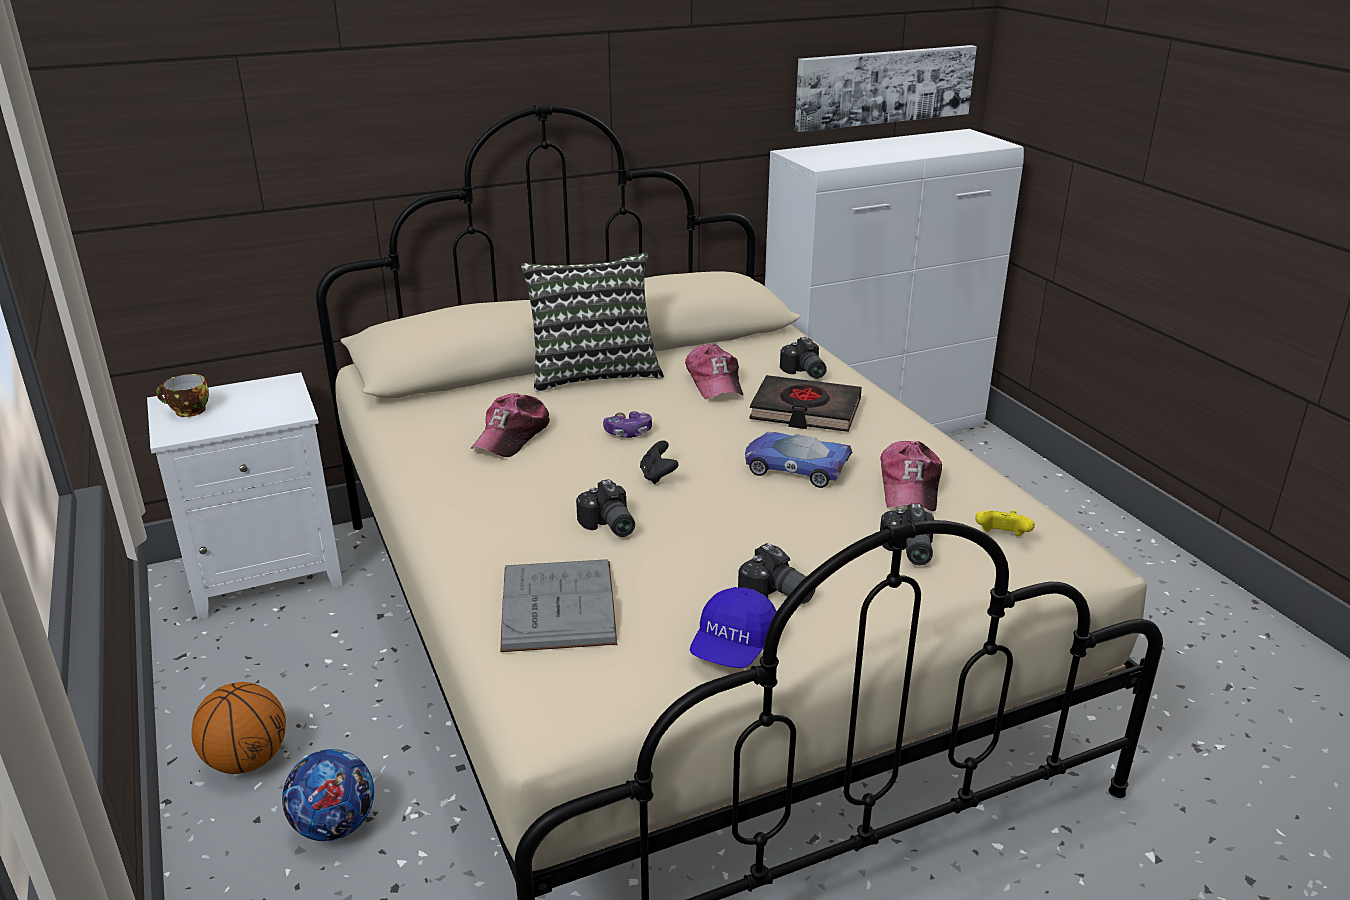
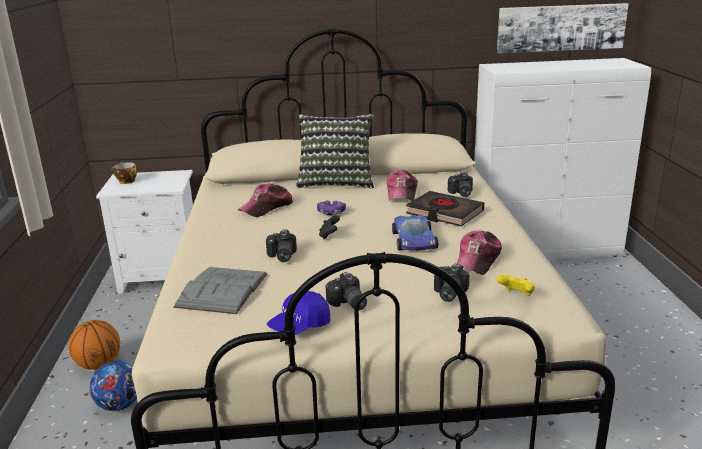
camera: 20 degrees right, 5 degrees down
(795, 467) = (414, 241): toy car -> toy car turned 135 degrees counterclockwise

